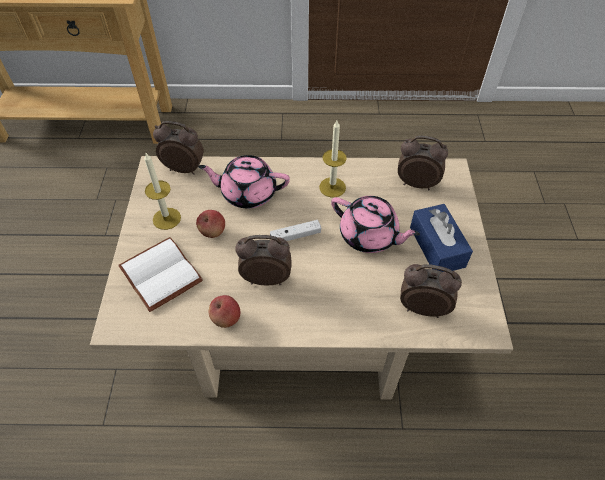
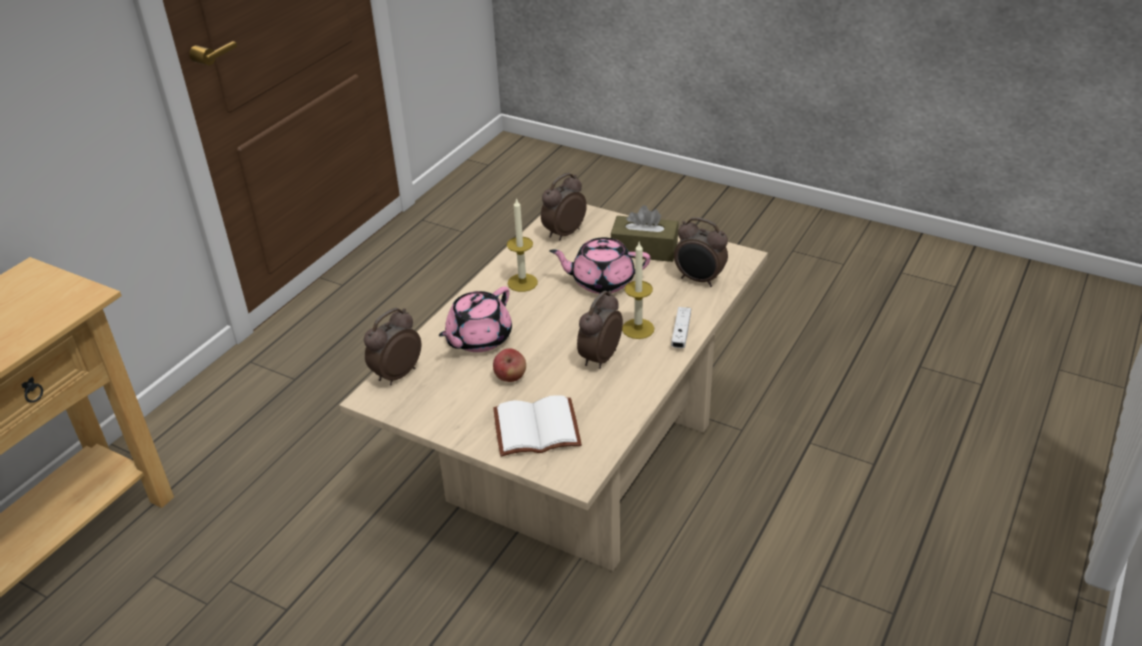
camera: 60 degrees left, 15 degrees down
(166, 218) = (461, 406): candle -> candle (638, 329)
(226, 319) = (627, 397): apple -> none
(295, 236) = (563, 324): white game controller -> white game controller (681, 333)
(369, 236) = (601, 281): pink teapot -> pink teapot turned 150 degrees counterclockwise
(422, 307) = (699, 280): alarm clock -> alarm clock turned 105 degrees counterclockwise
(437, 247) = (644, 250): blue tissue box -> brown tissue box

